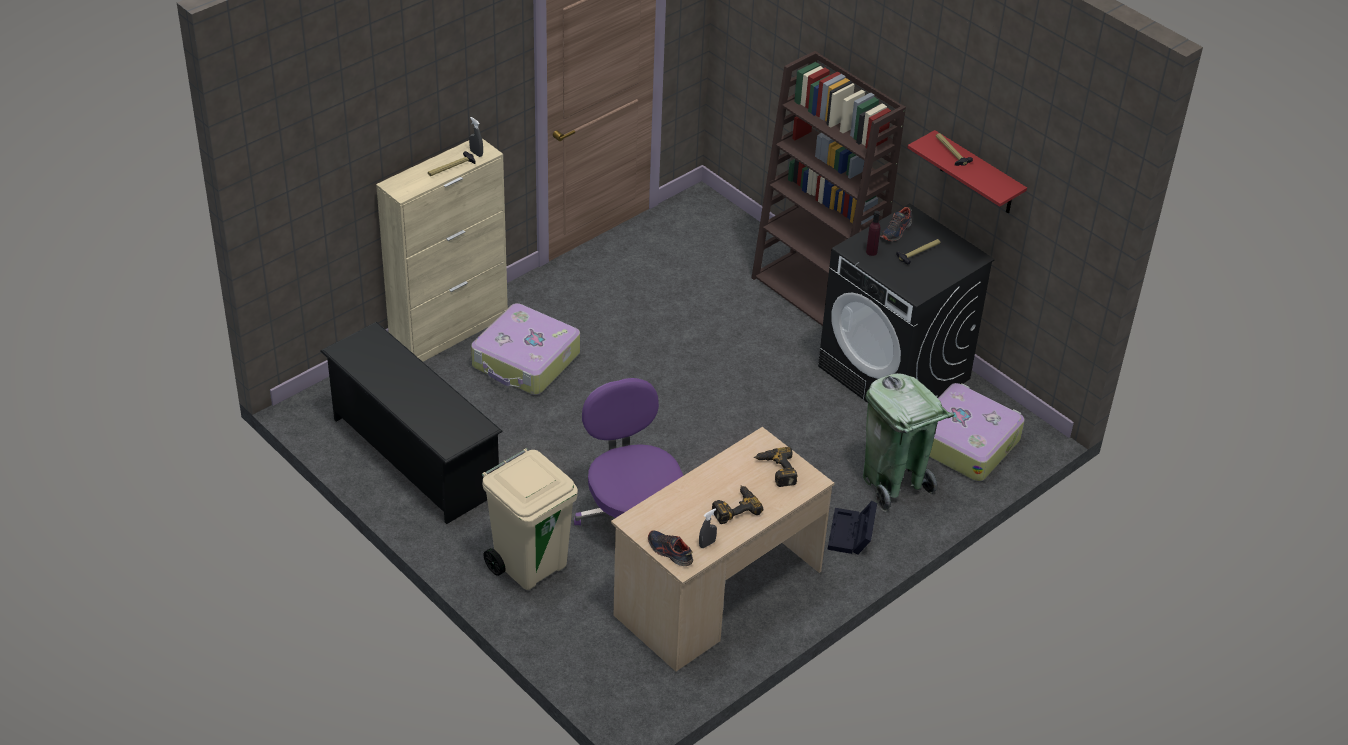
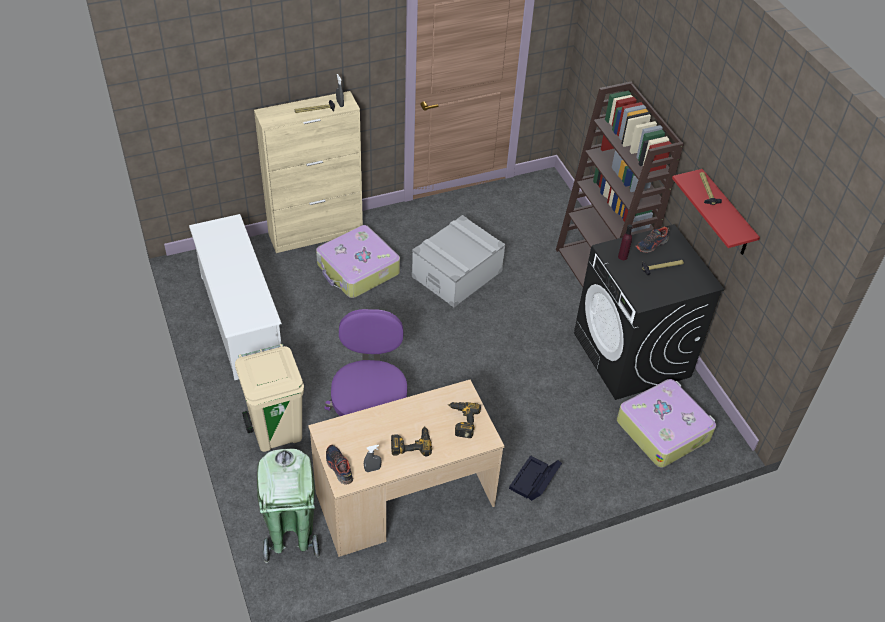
camera: 20 degrees right, 5 degrees up
(414, 456) = (240, 320): black shoe rack -> white shoe rack
(649, 335) = (457, 274): none -> grey storage box
(893, 483) = (589, 447): green trash can -> green trash can (291, 536)

